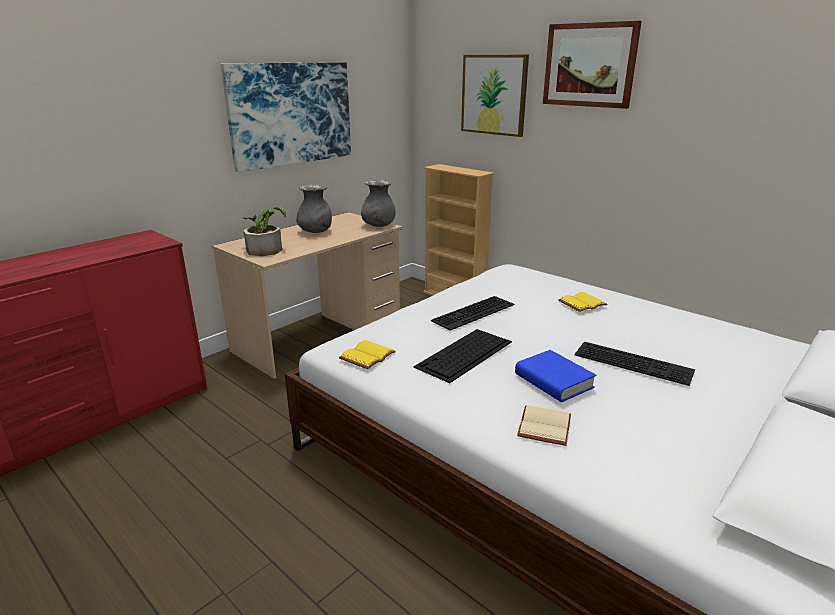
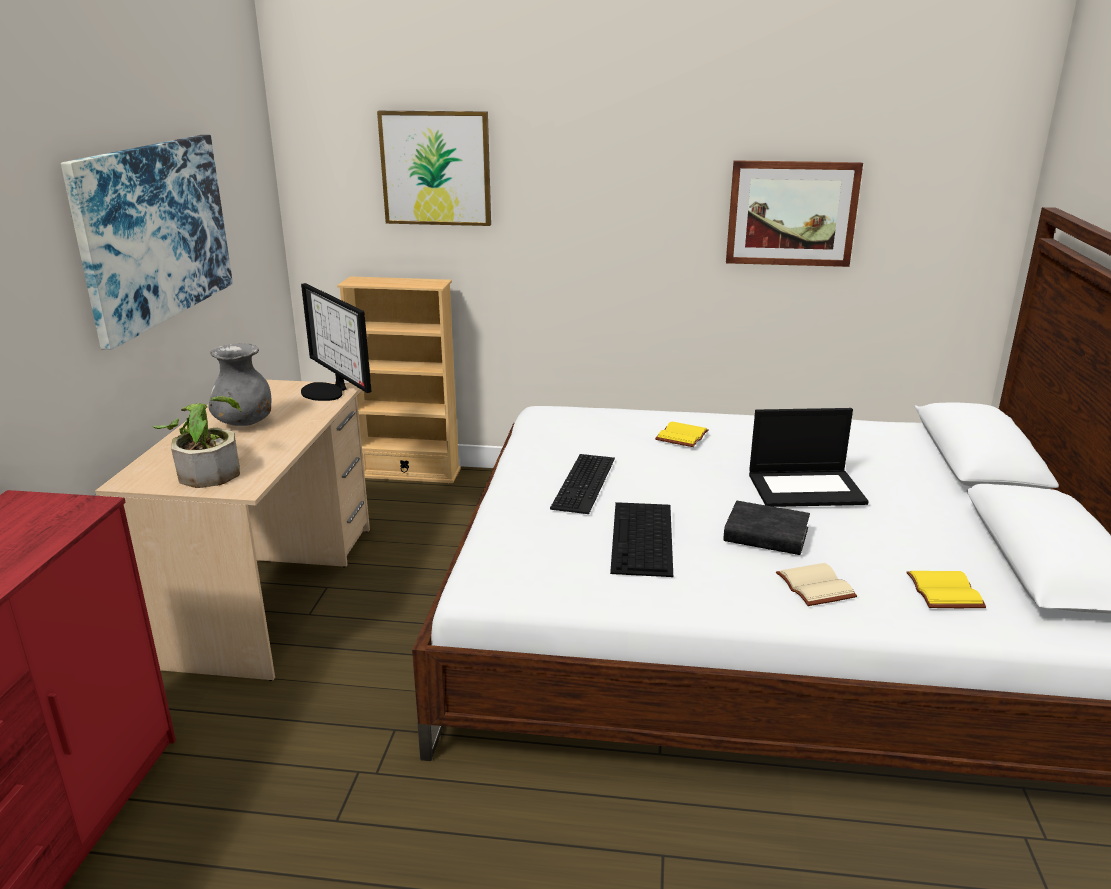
camera: 35 degrees left, 0 degrees up
(368, 357) = (540, 581): yellow book -> yellow book (947, 592)
(378, 226) = (328, 391): grey vase -> monitor
(553, 381) = (766, 535): blue book -> black book
(589, 65) = (581, 126): picture -> picture (791, 213)
(634, 362) = (806, 488): keyboard -> laptop

